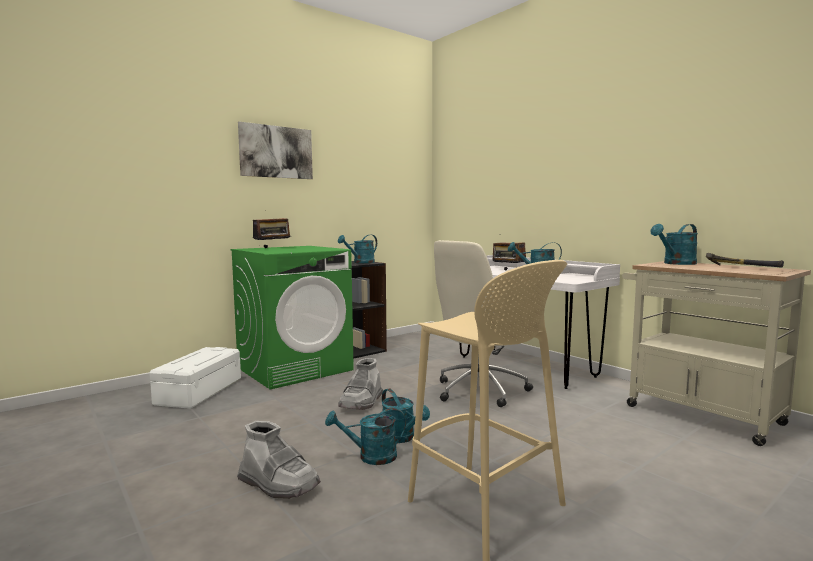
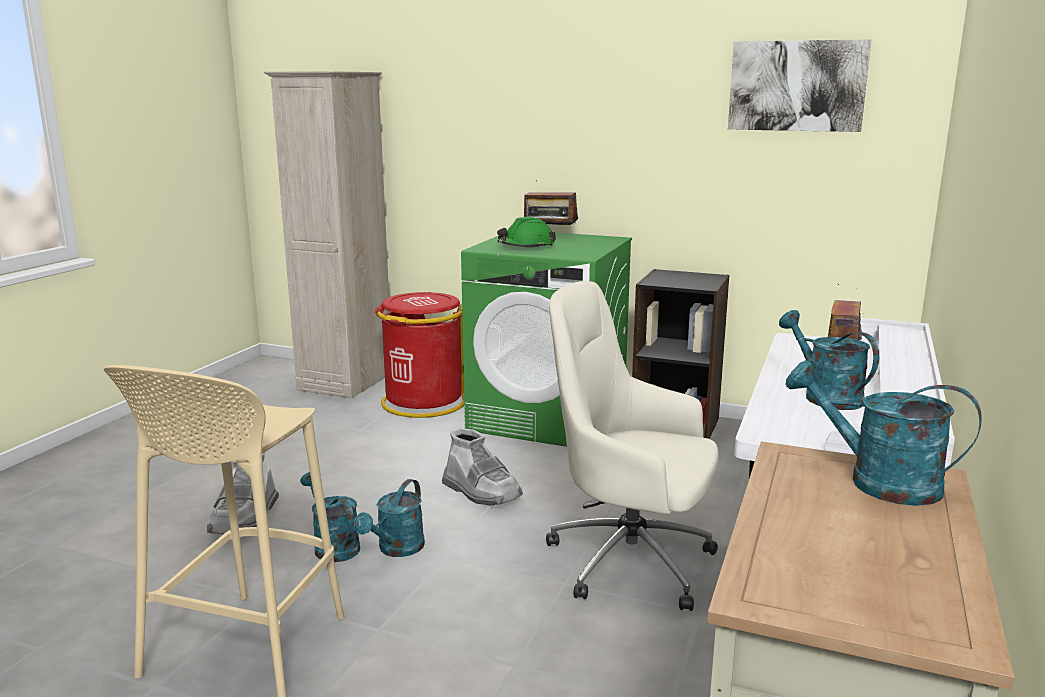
camera: 60 degrees right, 10 degrees up
(95, 406) = (346, 382): none -> beige cabinet
(199, 391) = (423, 402): white storage box -> red trash can
(276, 152) = (587, 85): picture -> picture (797, 86)
(287, 250) = (526, 246): none -> green hard hat
(360, 262) = (690, 281): turquoise watering can -> none
(361, 402) = (482, 492): grey boot -> grey boot turned 120 degrees counterclockwise
(741, 267) = (894, 562): hammer -> none

